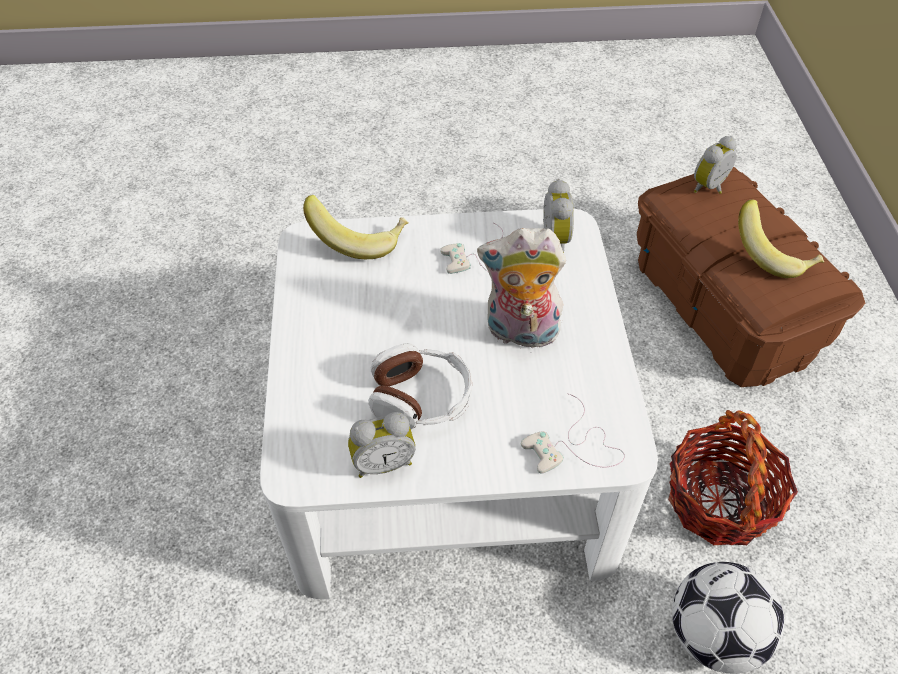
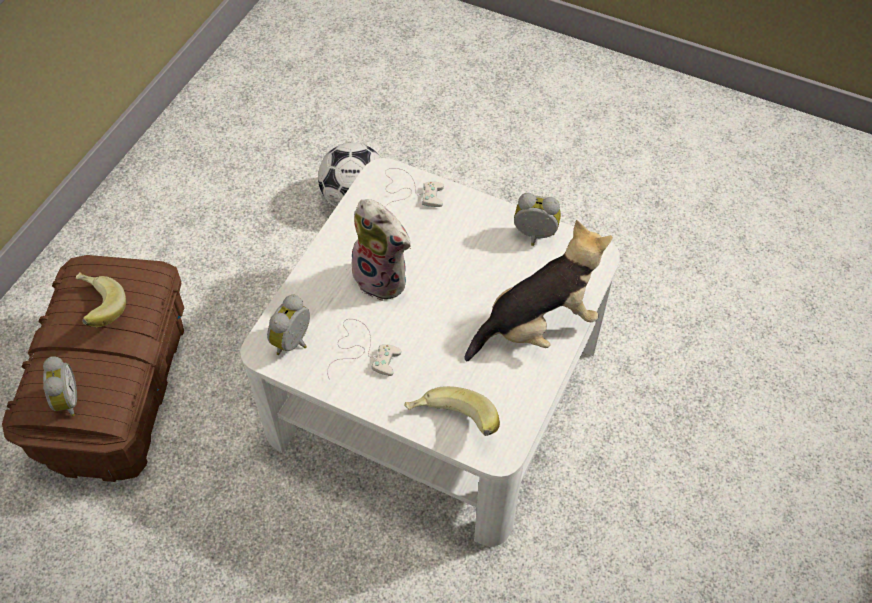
camera: 150 degrees left, 5 degrees up
(324, 359) = (537, 325): none -> plush toy
(421, 398) = (485, 265): headphones -> none
(710, 188) = (65, 401): alarm clock -> alarm clock turned 90 degrees counterclockwise
(719, 501) = (279, 259): basket -> none

